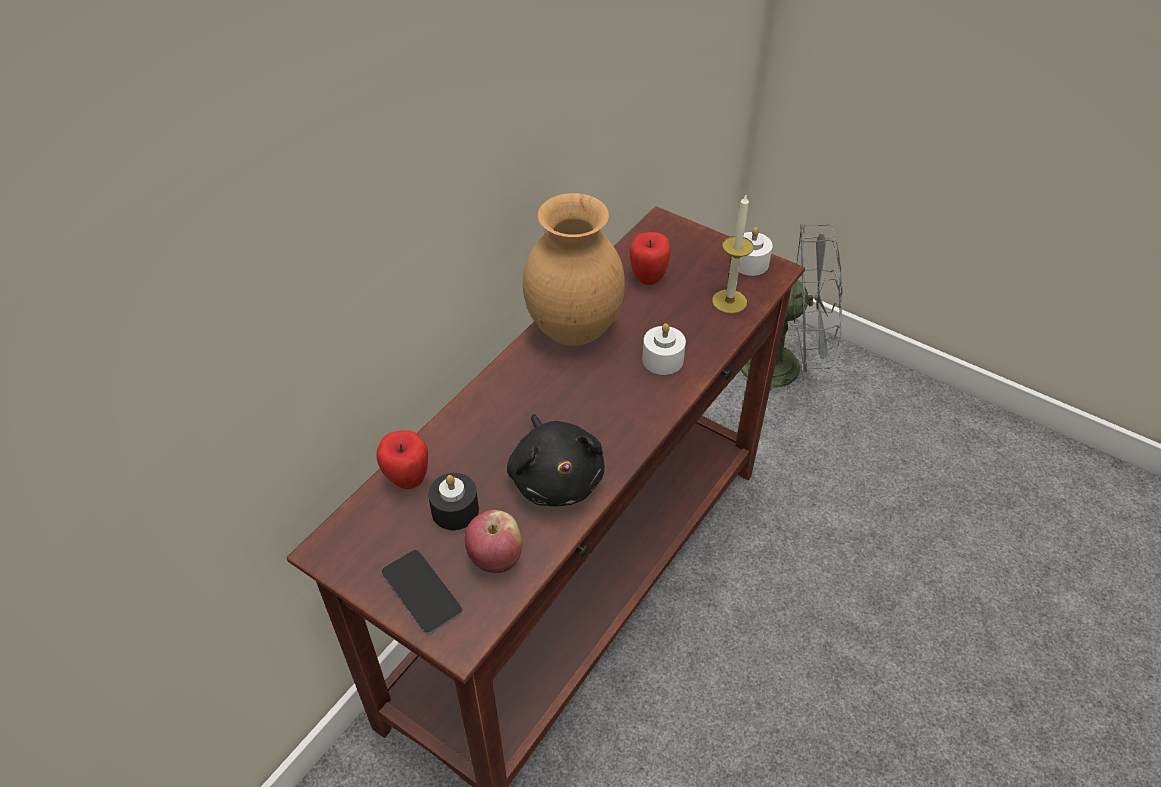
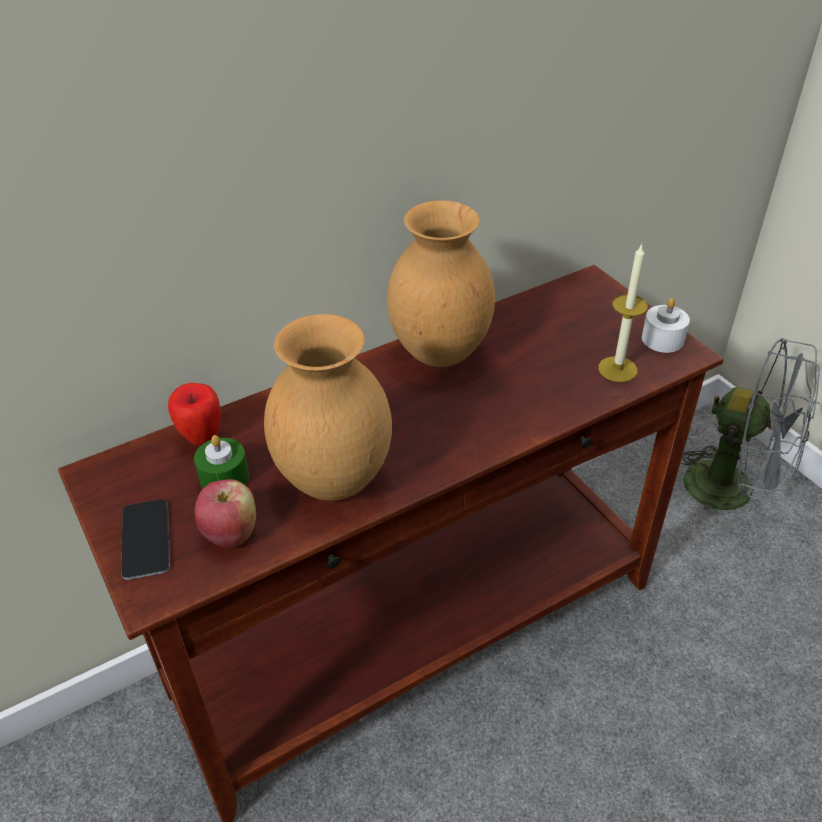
camera: 25 degrees right, 5 degrees down
(455, 510) = (224, 477): black candle -> green candle
(556, 478) = (336, 479): black plush toy -> brown vase
(648, 278) = (545, 326): apple -> none
(662, 359) = (512, 404): white candle -> none

